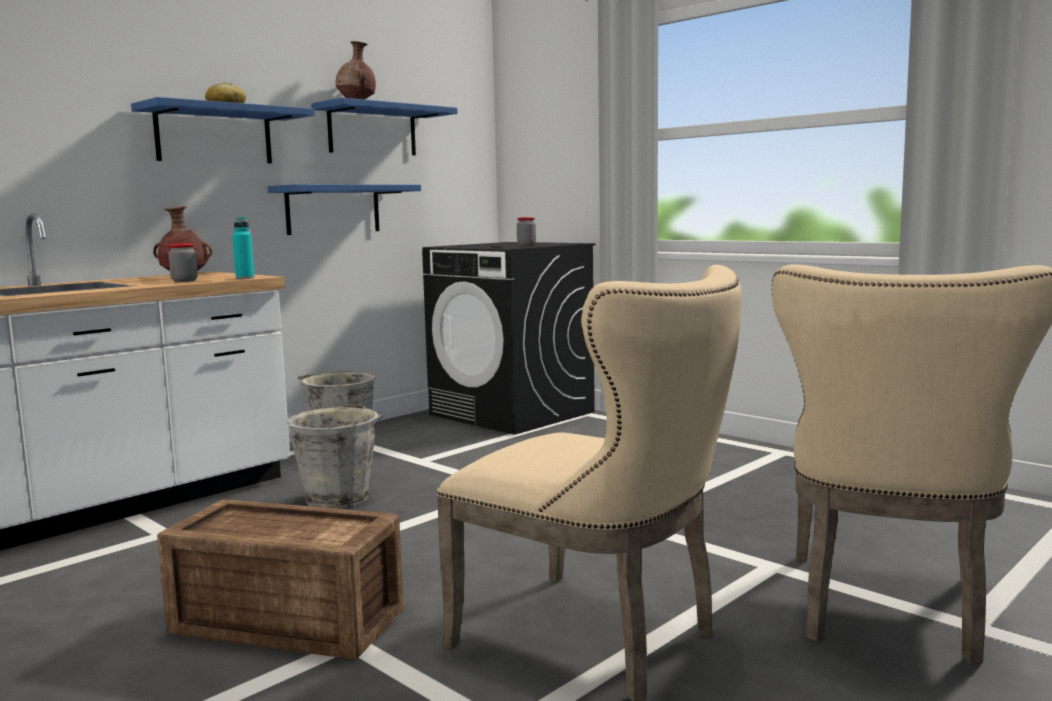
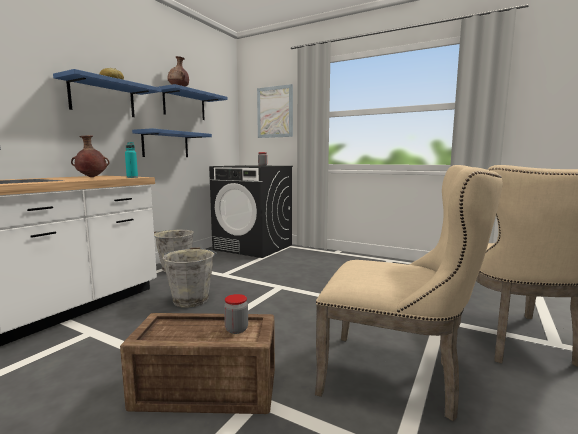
camera: 15 degrees left, 0 degrees up
(184, 281) = (95, 178): jar -> jar (236, 329)
(561, 130) = (275, 112): none -> picture

